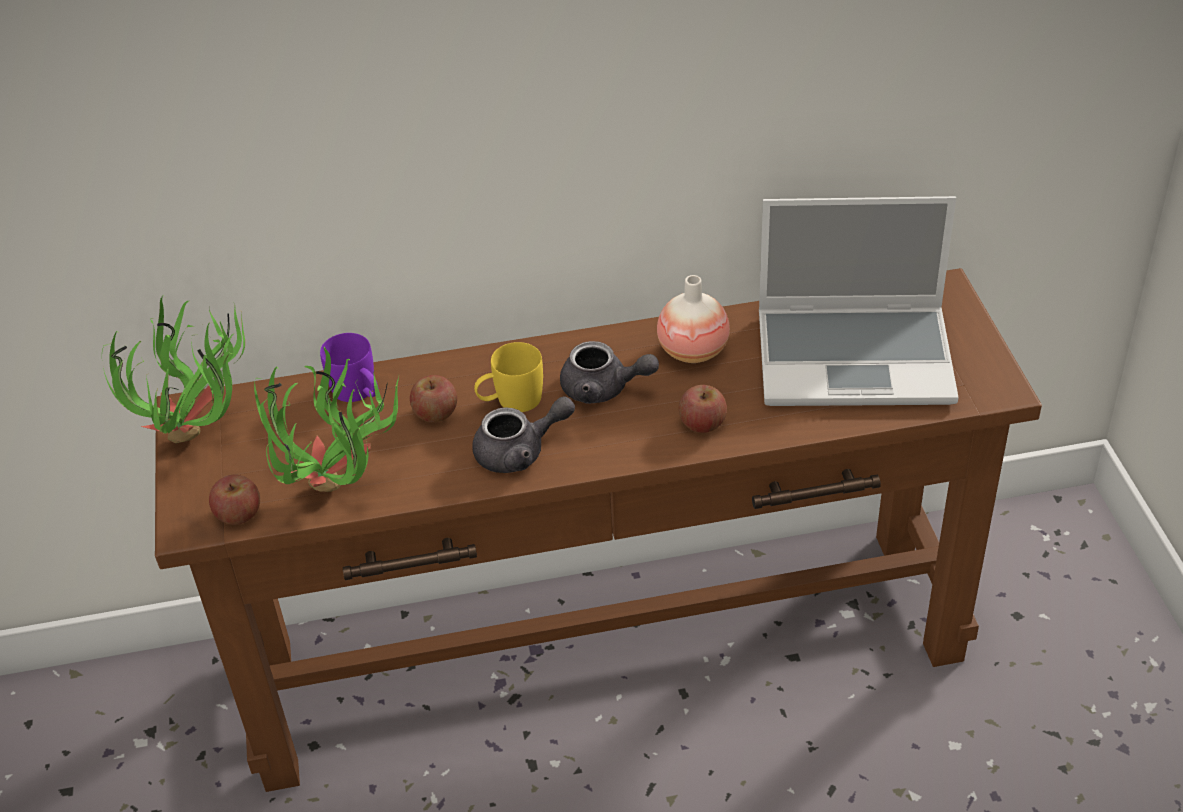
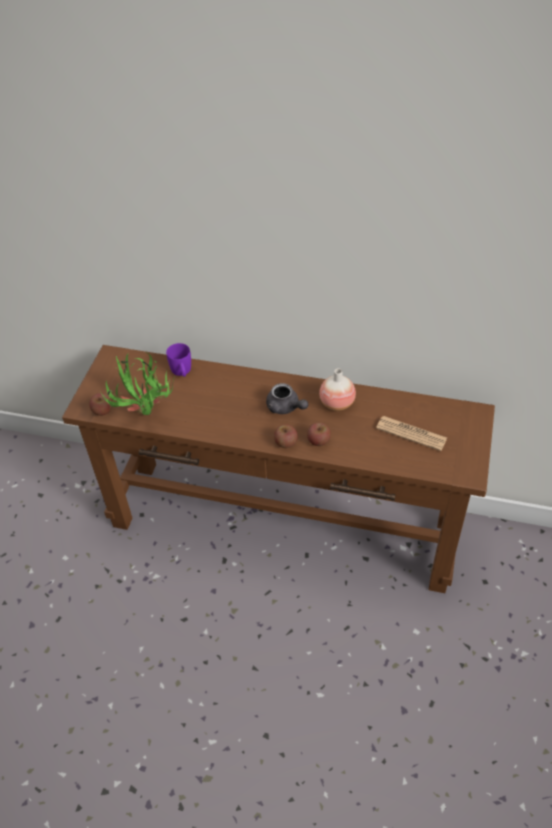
camera: 25 degrees right, 5 degrees up
(202, 442) = (108, 372): potted plant -> none
(435, 413) = (207, 393): apple -> apple (286, 442)
(510, 401) = (242, 399): yellow mug -> none
(520, 452) = (231, 425): grey teapot -> none
(857, 357) = (411, 433): laptop -> newspaper

